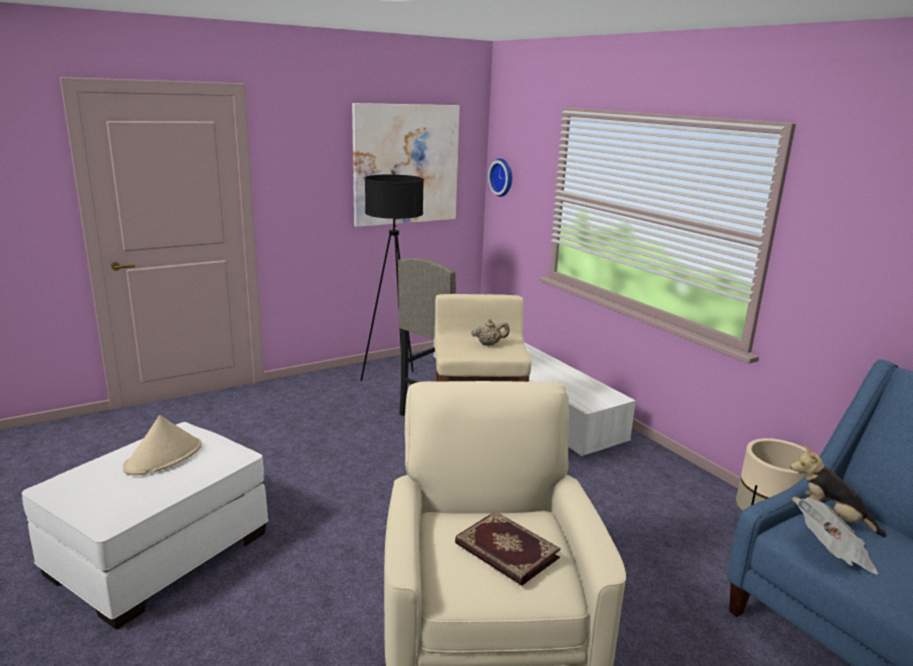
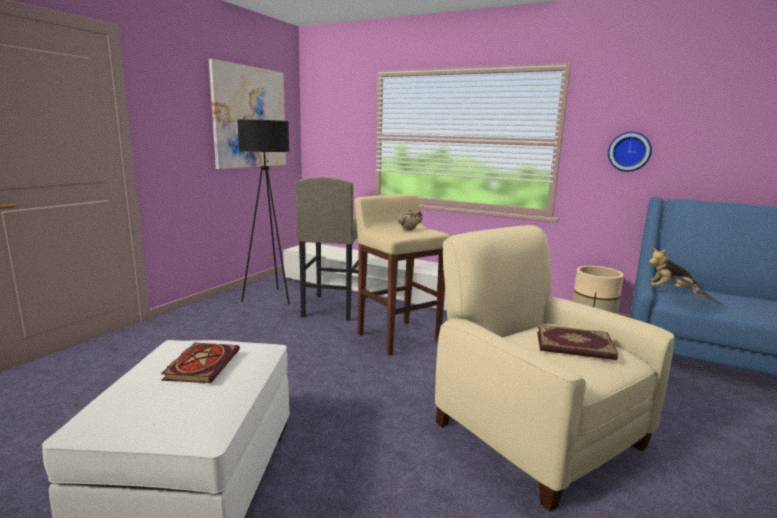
camera: 30 degrees left, 5 degrees down
(164, 457) = (202, 364): beige hat -> book
(503, 177) = (319, 130): wall clock -> wall clock (629, 151)

